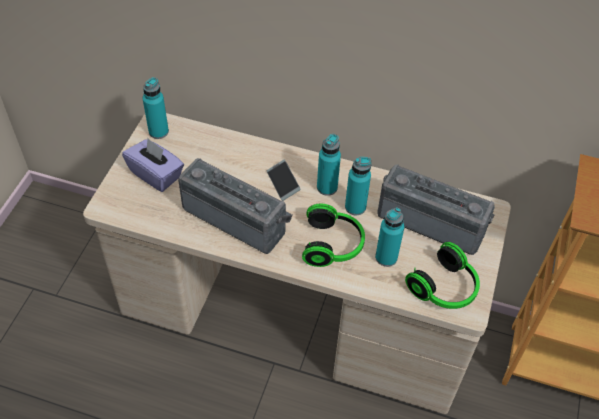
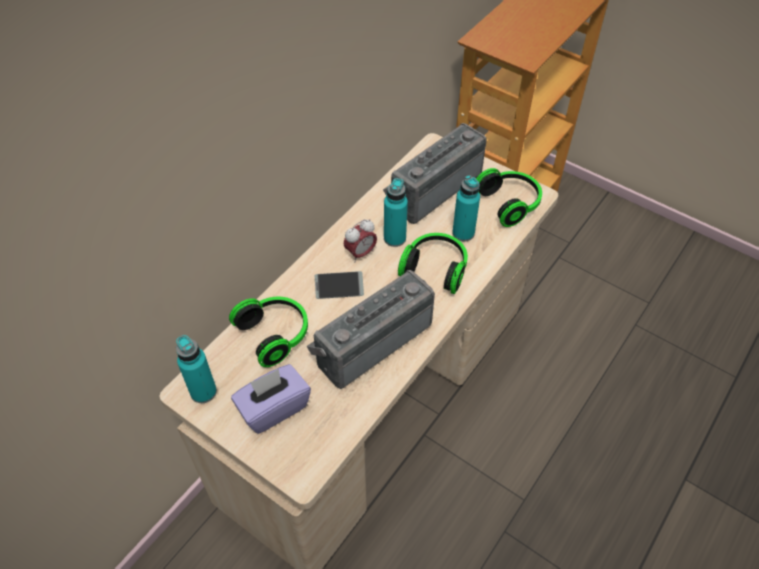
camera: 70 degrees left, 0 degrees up
(222, 156) = (275, 334): none -> headphones
(327, 187) = (360, 253): turquoise bottle -> alarm clock

